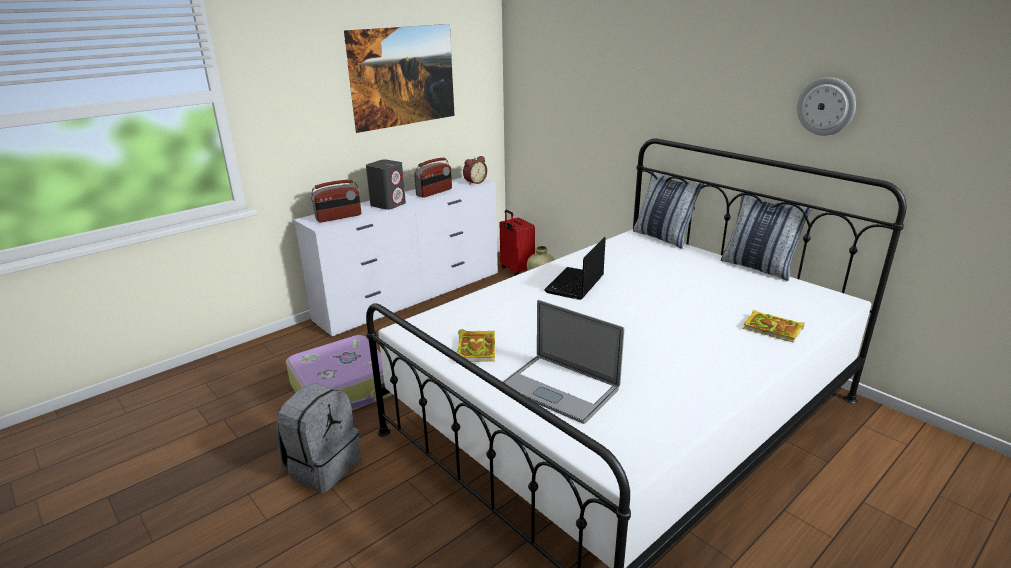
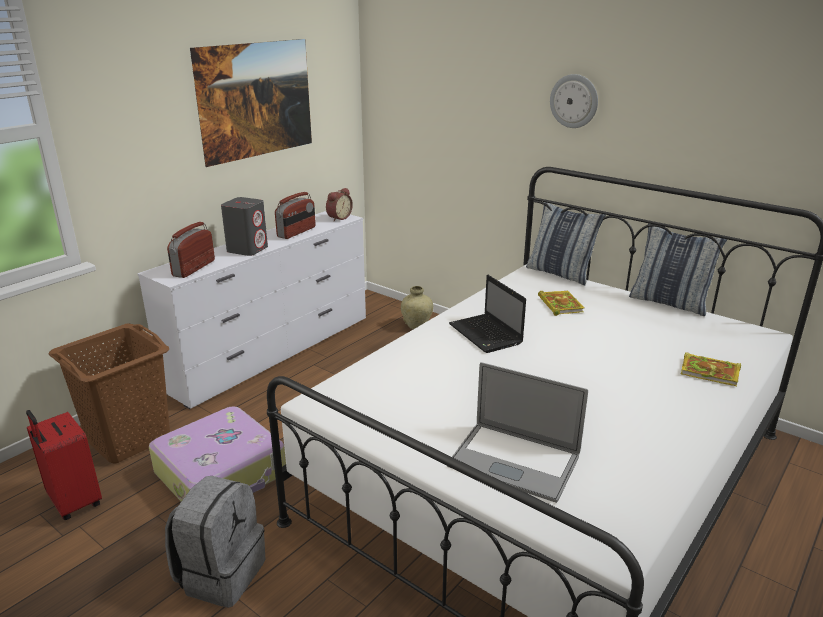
camera: 10 degrees left, 0 degrees up
(277, 356) = (128, 439): none -> brown laundry basket
(339, 217) = (193, 268): radio -> radio turned 150 degrees clockwise
(475, 348) = (403, 420): book -> book (559, 304)
(516, 270) = (385, 314): red suitcase -> red suitcase (73, 503)
(574, 285) = (486, 335): laptop -> laptop turned 45 degrees counterclockwise
(826, 106) = (739, 133): wall clock -> wall clock (574, 101)

